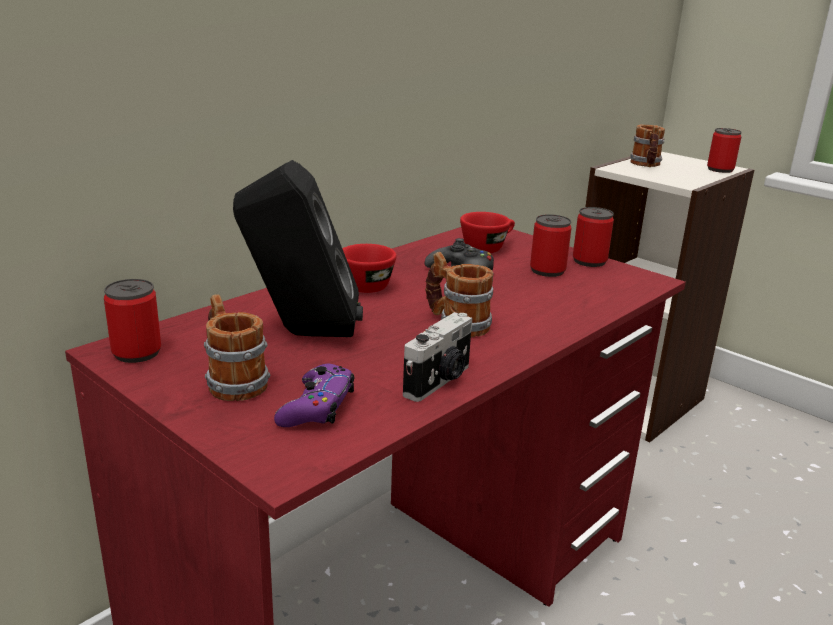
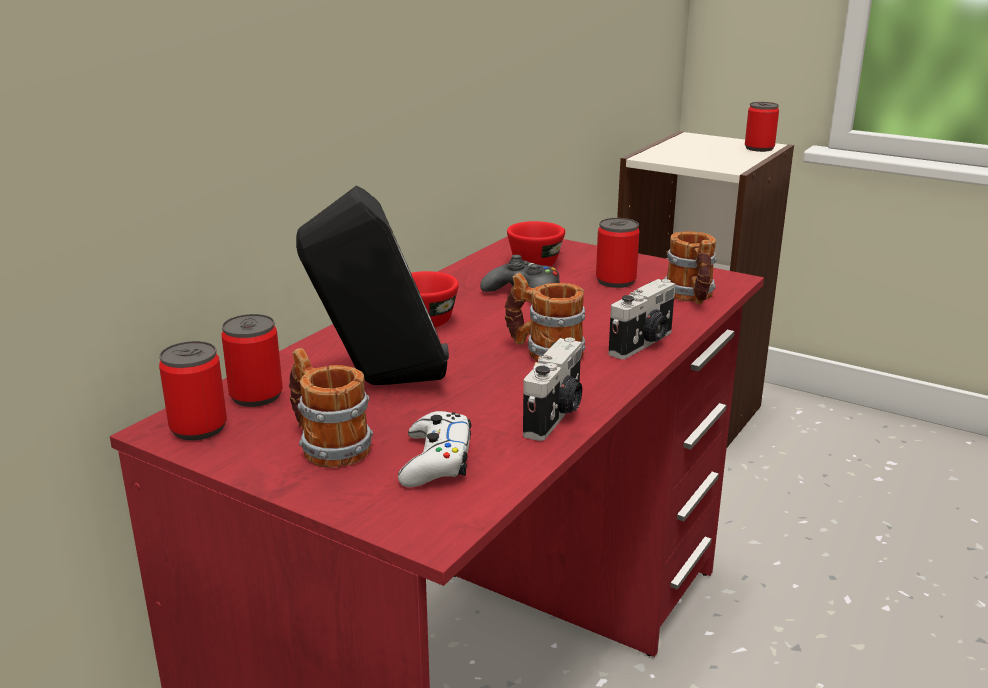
camera: 10 degrees left, 0 degrees up
(317, 407) = (436, 461): purple game controller -> white game controller
(548, 327) = (643, 343): none -> camera
(589, 261) = (655, 266): can -> can (256, 396)
(646, 165) = (679, 150): mug -> mug (691, 297)

